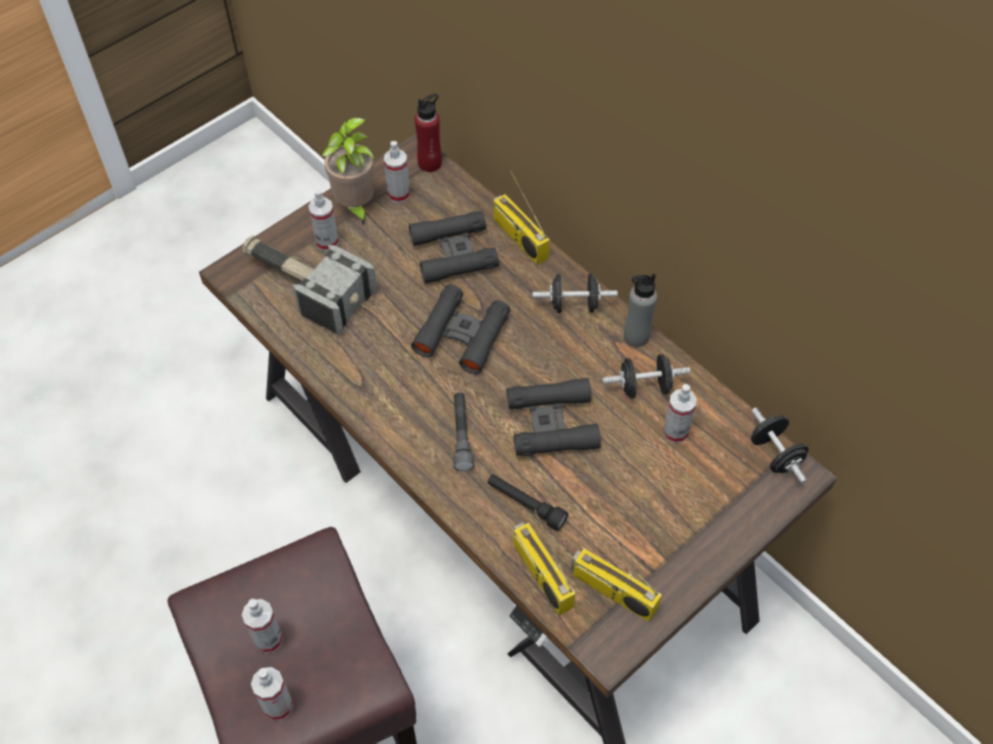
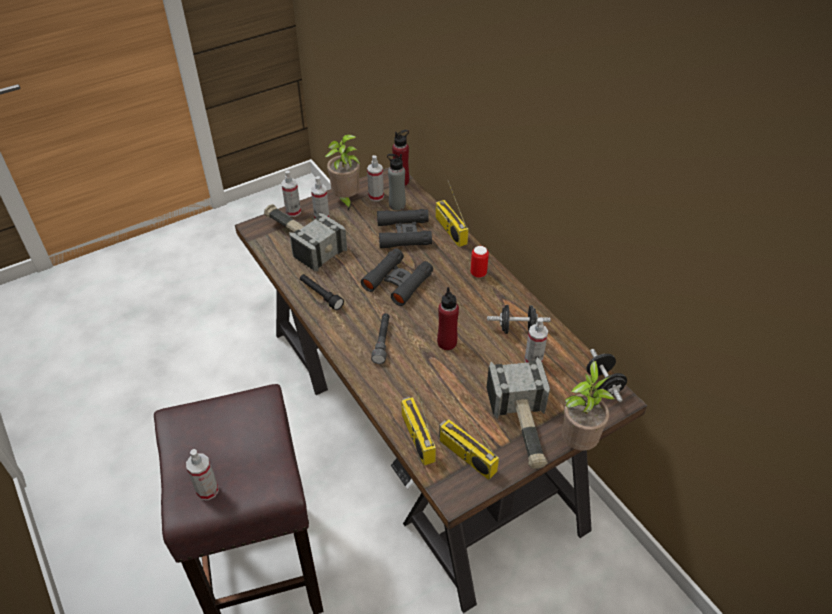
camera: 10 degrees right, 10 degrees down
(268, 639) = (214, 447): spray bottle -> spray bottle (293, 212)
(525, 505) = (416, 391): black flashlight -> black flashlight (320, 295)
(552, 423) = (447, 343): black binoculars -> red bottle
(573, 305) = (478, 273): black dumbbell -> can
(636, 336) = (518, 297): grey bottle -> grey bottle (397, 205)
(679, 535) = (523, 426): none -> hammer
(756, 546) = (578, 441): none -> potted plant

